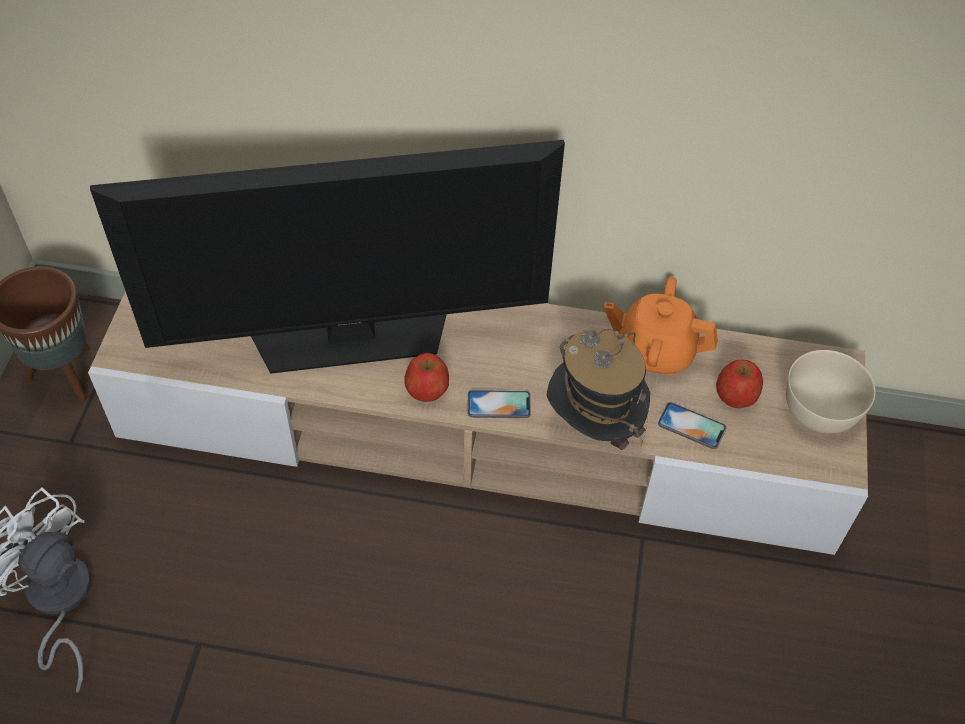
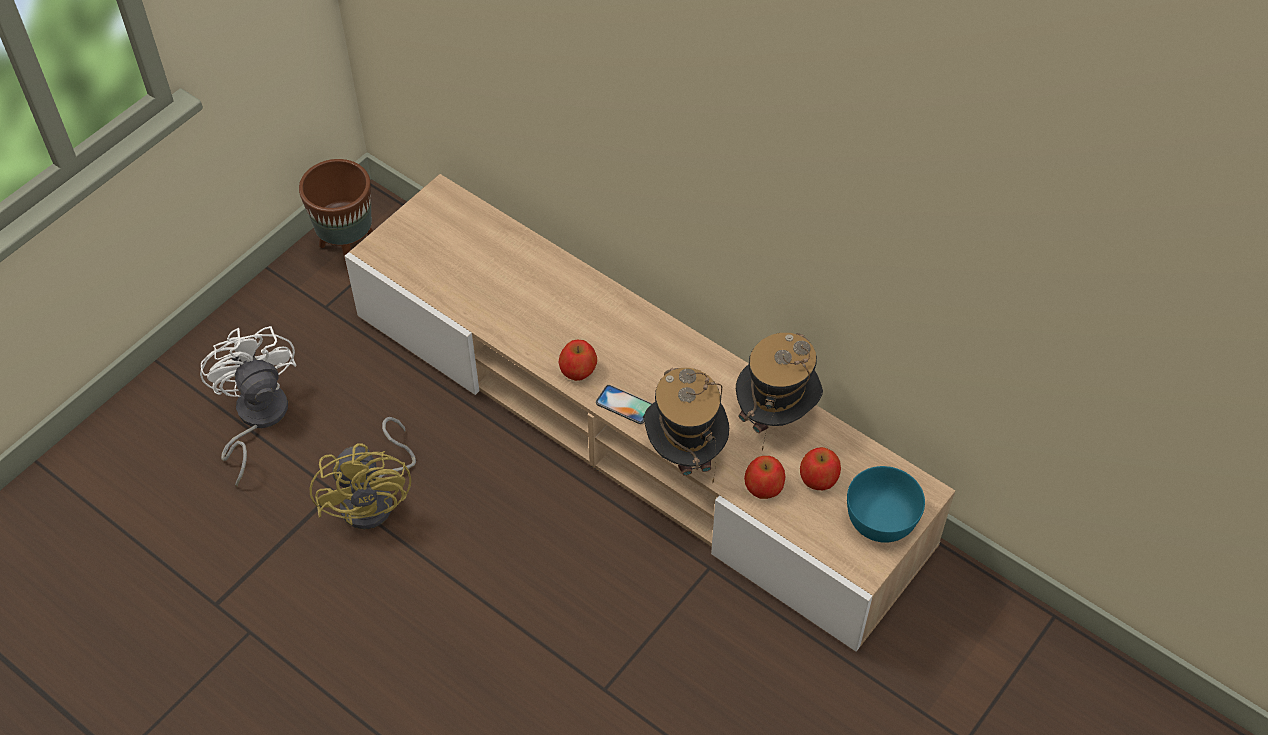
camera: 30 degrees right, 0 degrees up
(251, 630) = (375, 499): none -> yellow fan
(351, 335) = (547, 305): television -> none
(654, 351) = (775, 416): orange teapot -> hat
(691, 426) = (764, 485): phone -> apple
(819, 408) = (880, 517): beige bowl -> turquoise bowl

